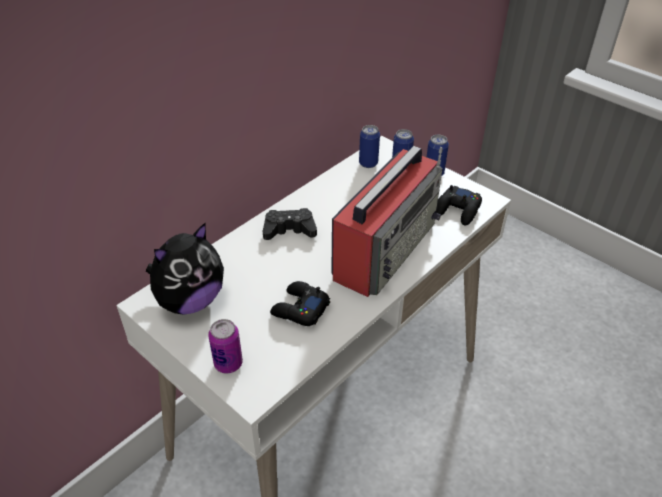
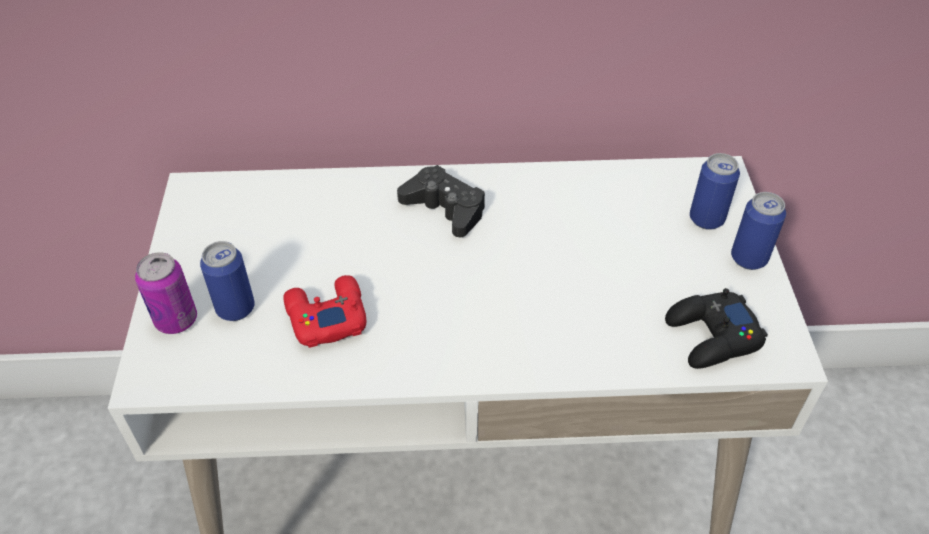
camera: 45 degrees right, 5 degrees up
(190, 300) = (235, 218): plush toy -> none
(299, 309) = (326, 316): black game controller -> red game controller
(368, 163) = (666, 184): can -> can (235, 308)
(386, 249) = (531, 318): radio -> none

